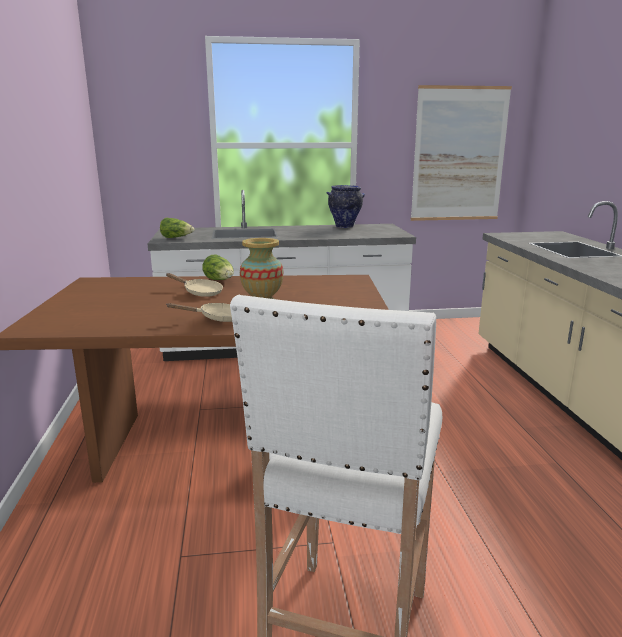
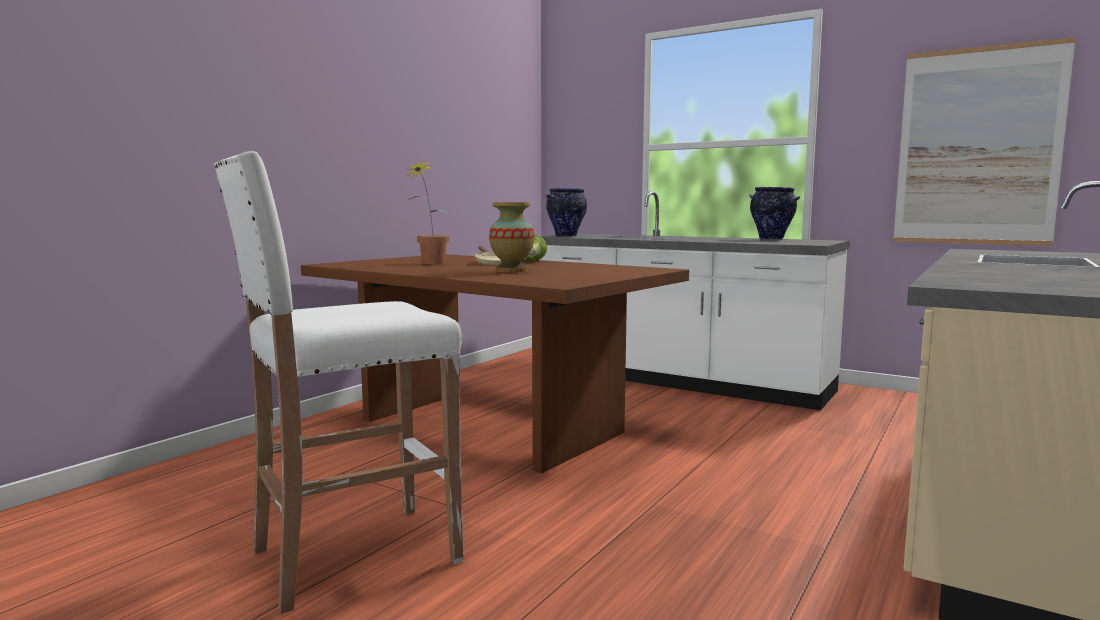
camera: 40 degrees right, 10 degrees down
(141, 304) = (429, 264): none -> potted plant
(177, 238) = (566, 236): lettuce -> vase
(217, 318) = (451, 271): beige frying pan -> none

